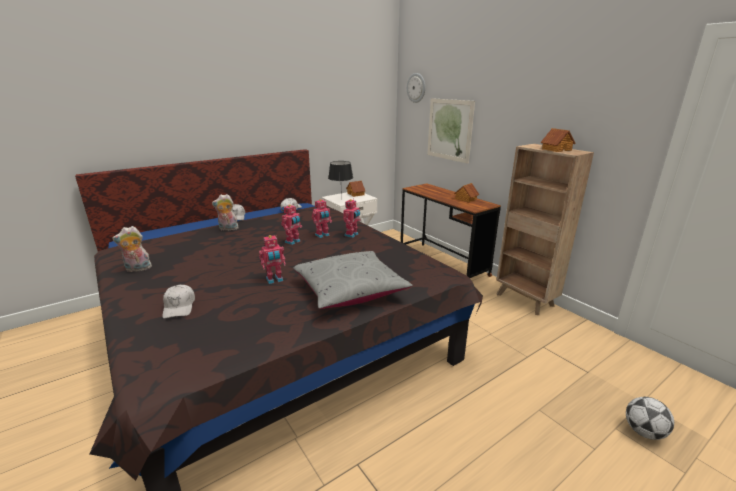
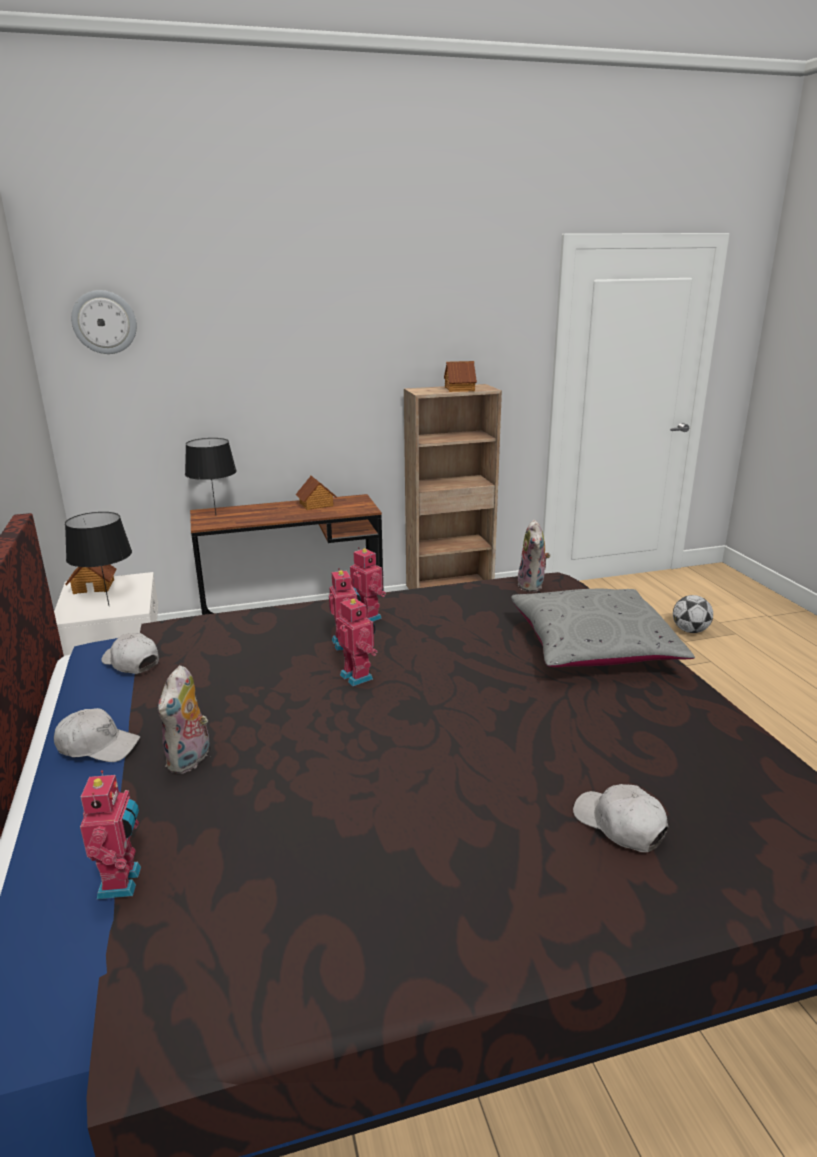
camera: 70 degrees left, 0 degrees up
(137, 269) = (380, 924): plush toy -> plush toy (533, 586)
(179, 307) = (619, 825): white cap -> white cap turned 135 degrees counterclockwise
(274, 280) = (534, 709): toy robot -> toy robot (123, 882)
(424, 187) = (215, 516): none -> black table lamp
(449, 130) = (223, 395): picture -> none

